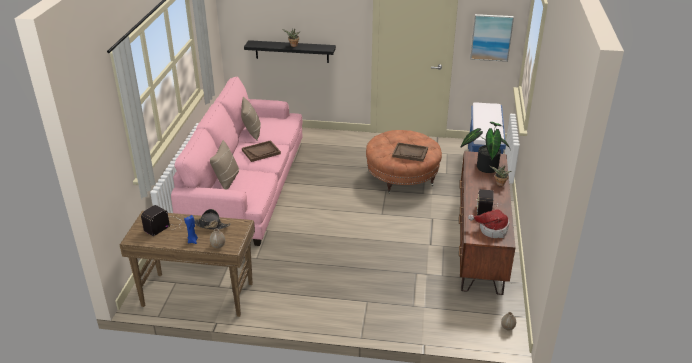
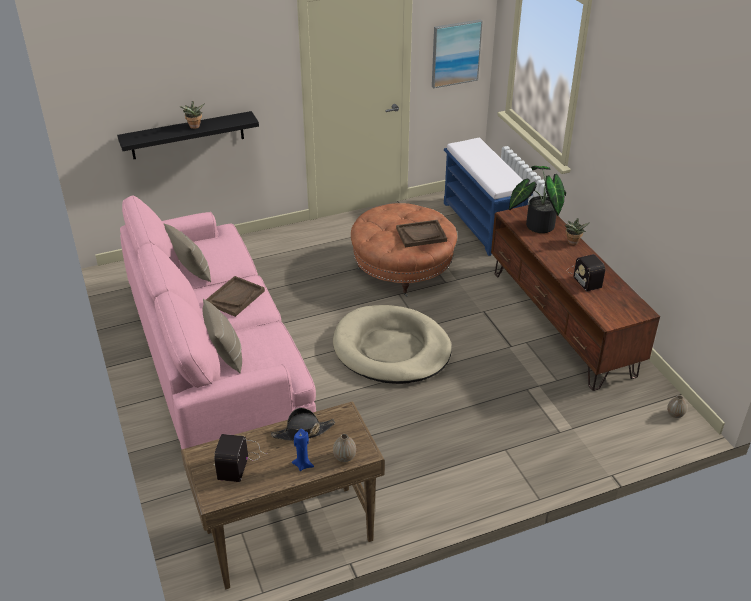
camera: 30 degrees left, 5 degrees up
(351, 219) = (391, 349): none -> beige dog bed
(491, 229) = (617, 303): hat -> none

